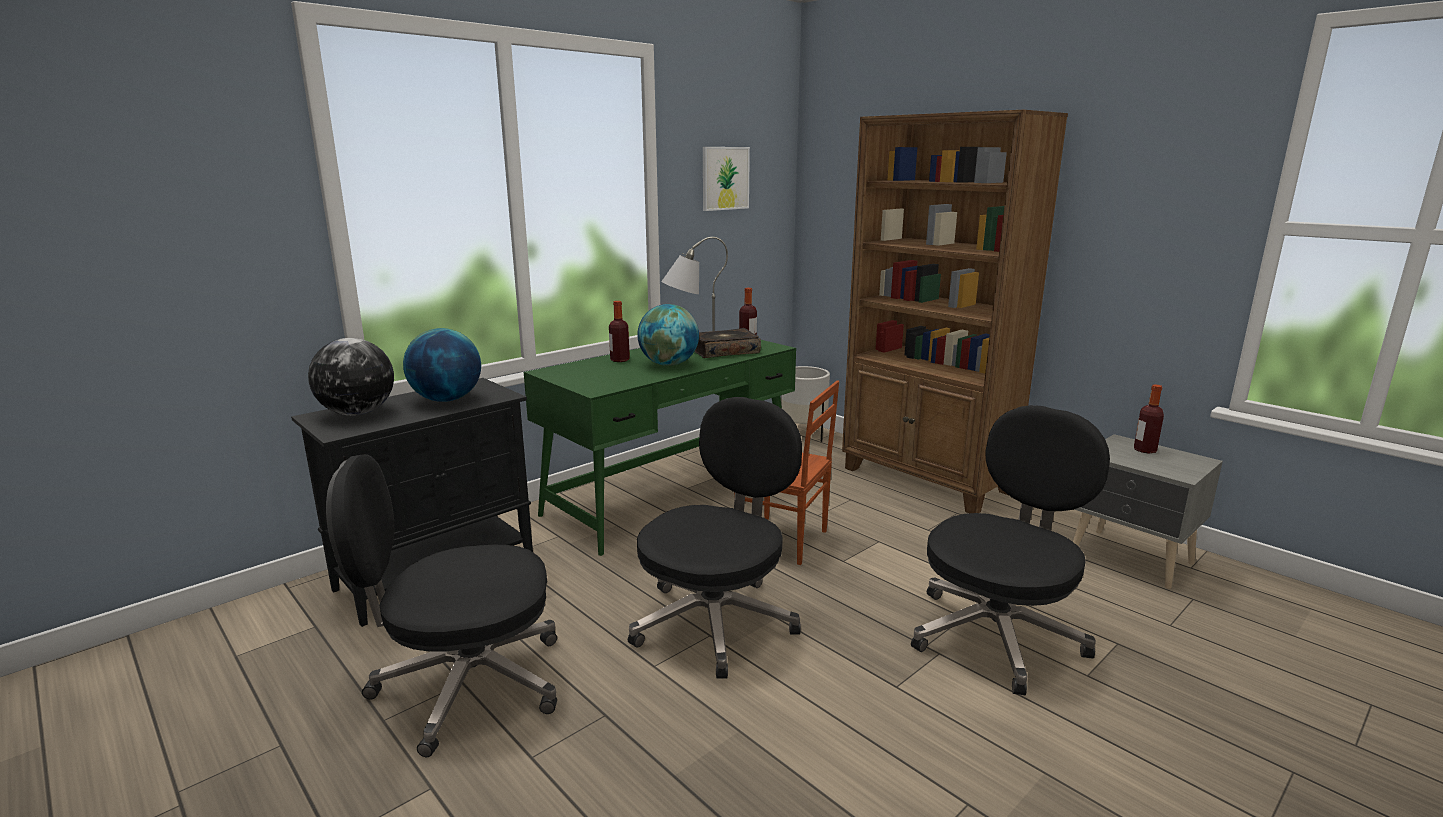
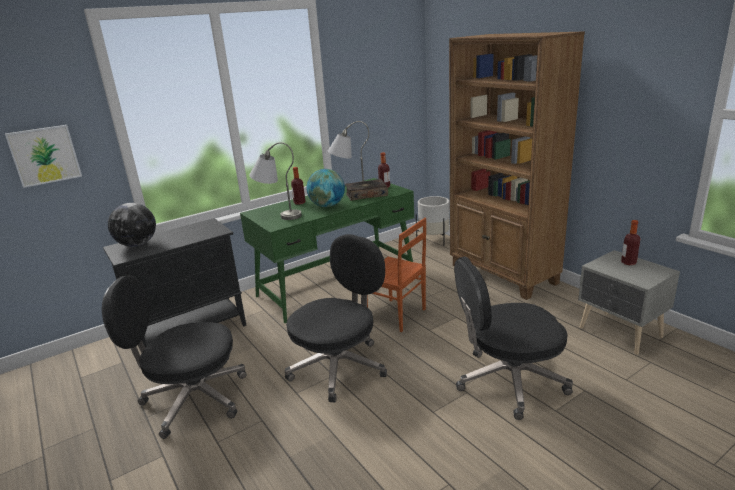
camera: 10 degrees right, 5 degrees up
(446, 400) = (188, 235): globe -> none
(592, 376) = (278, 215): none -> grey table lamp
(725, 178) = (372, 78): picture -> picture (45, 155)
(997, 634) = (508, 381): black office chair -> black office chair turned 150 degrees counterclockwise

